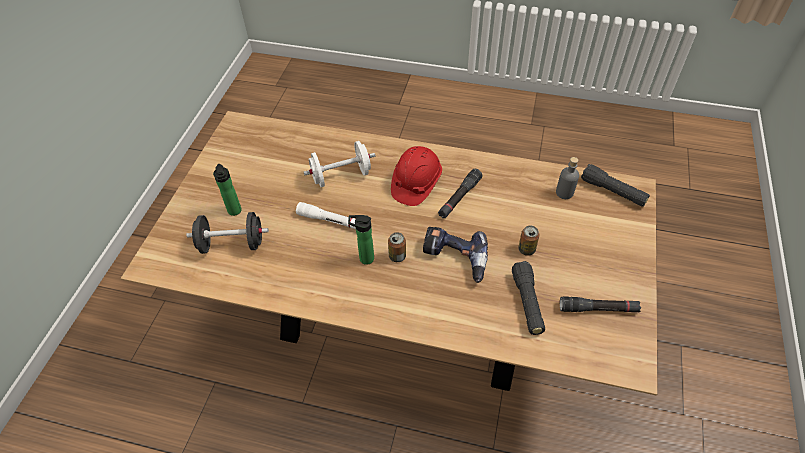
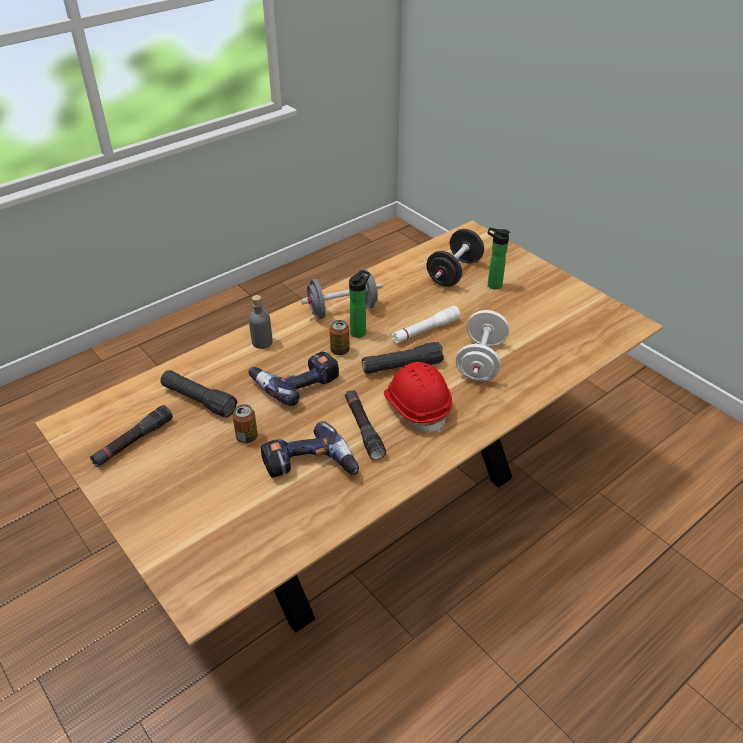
camera: 125 degrees right, 10 degrees down
(345, 287) = (342, 309): none -> grey dumbbell
(514, 203) = (309, 467): none -> power drill
(564, 193) = (275, 523): grey bottle -> grey bottle (262, 342)
(612, 191) = (225, 573): black flashlight -> black flashlight (402, 367)

